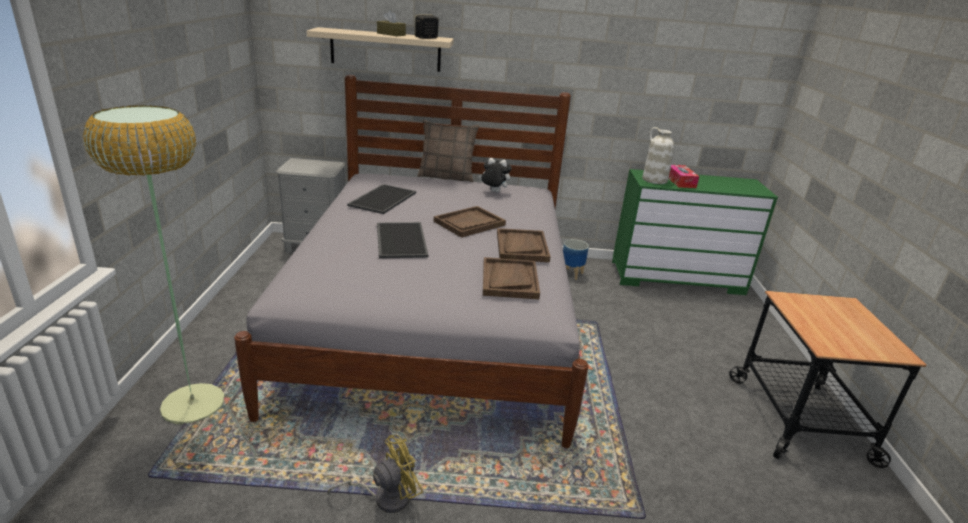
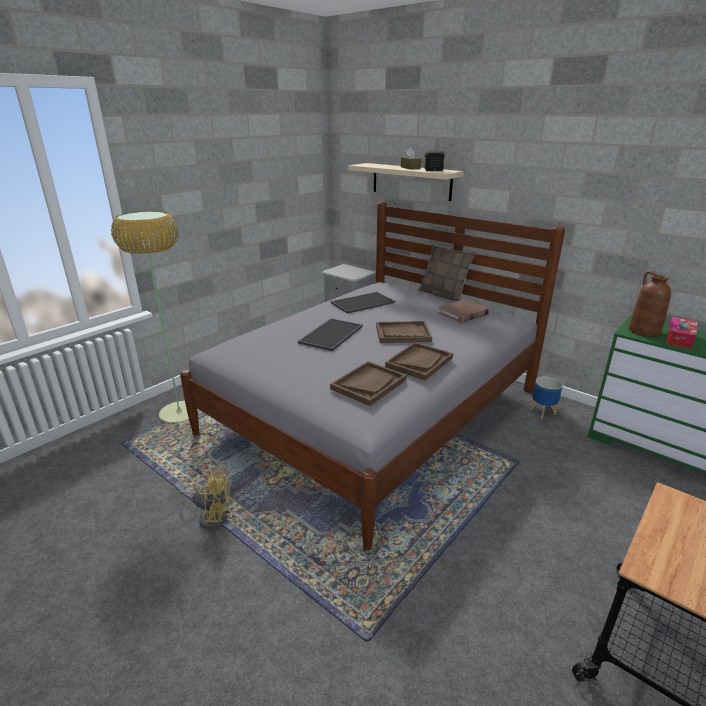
camera: 40 degrees right, 0 degrees up
(493, 192) = (463, 313): plush toy -> brown book
(654, 180) = (643, 331): white vase -> brown vase

